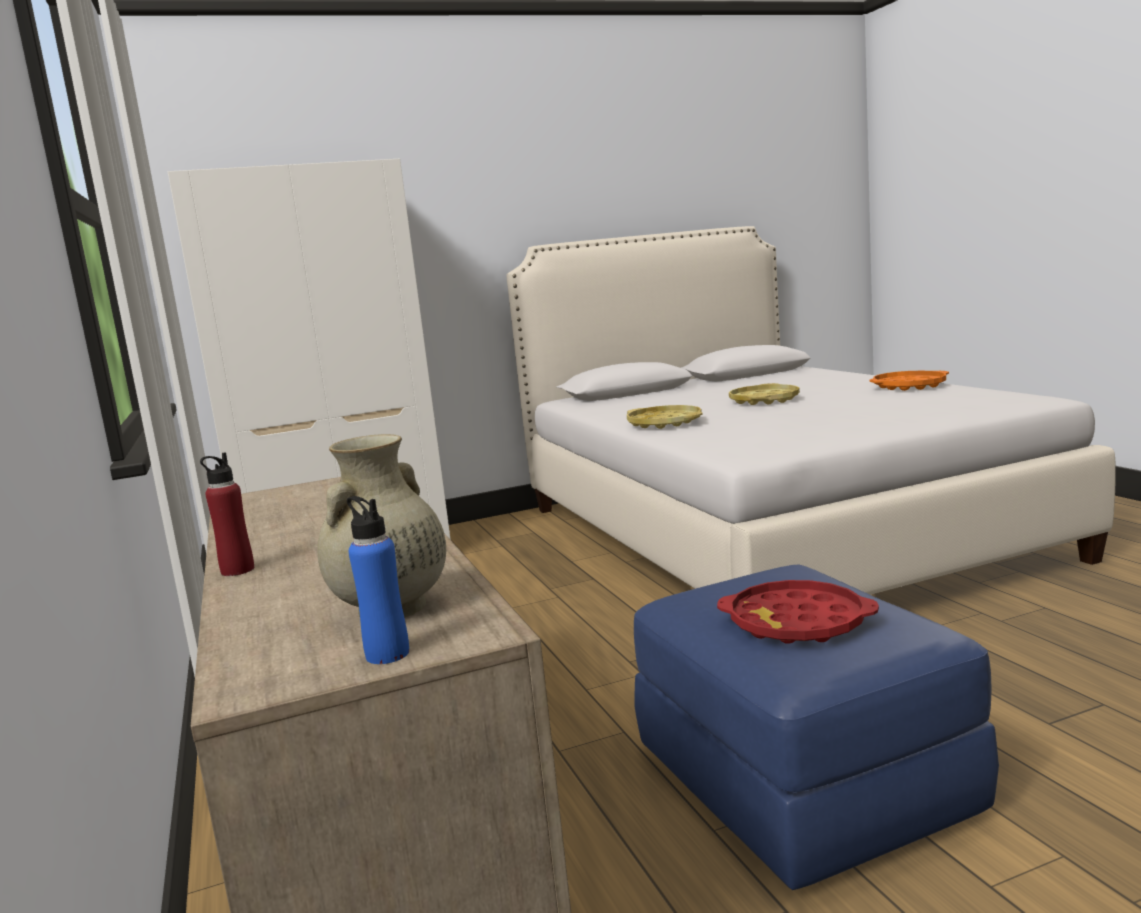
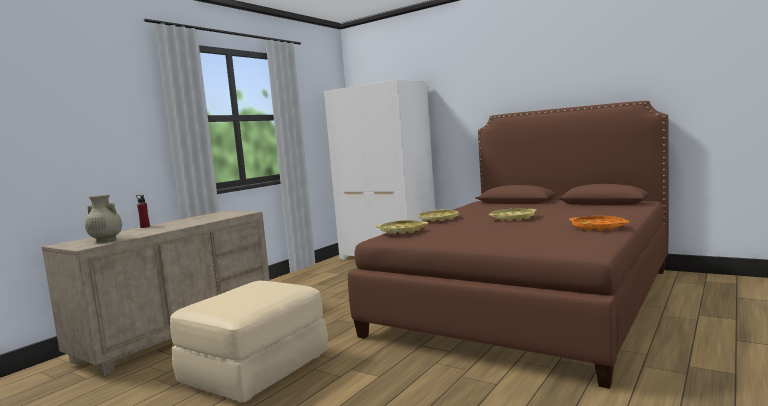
camera: 55 degrees right, 5 degrees down
(387, 654) = (73, 246): blue bottle -> none
(731, 439) = (402, 231): none -> yellow tray
(767, 531) = (528, 300): white bed -> brown bed
(796, 623) = (235, 297): red tray -> none
(799, 781) = (256, 369): blue ottoman -> beige ottoman

